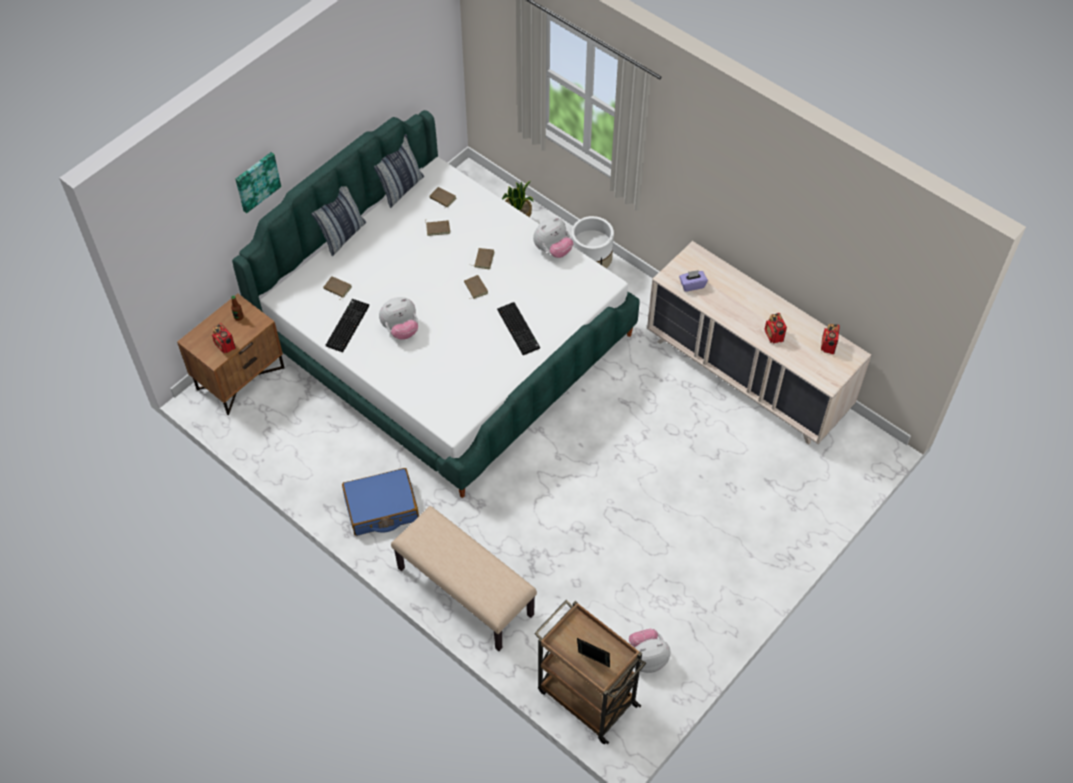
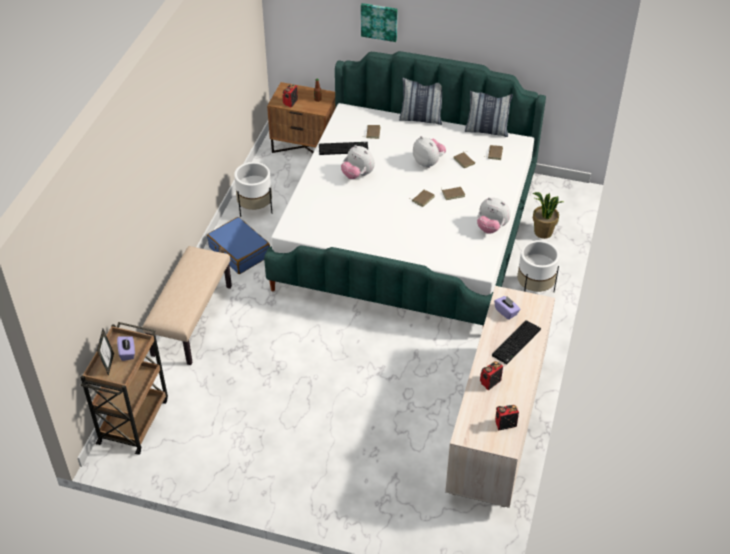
camera: 65 degrees right, 10 degrees down
(318, 466) = (255, 209): none -> white planter
(519, 329) = (400, 235): keyboard -> keyboard (516, 343)
(584, 638) = (127, 353): none -> purple tissue box
(646, 658) = (183, 447): plush toy -> plush toy (428, 162)

